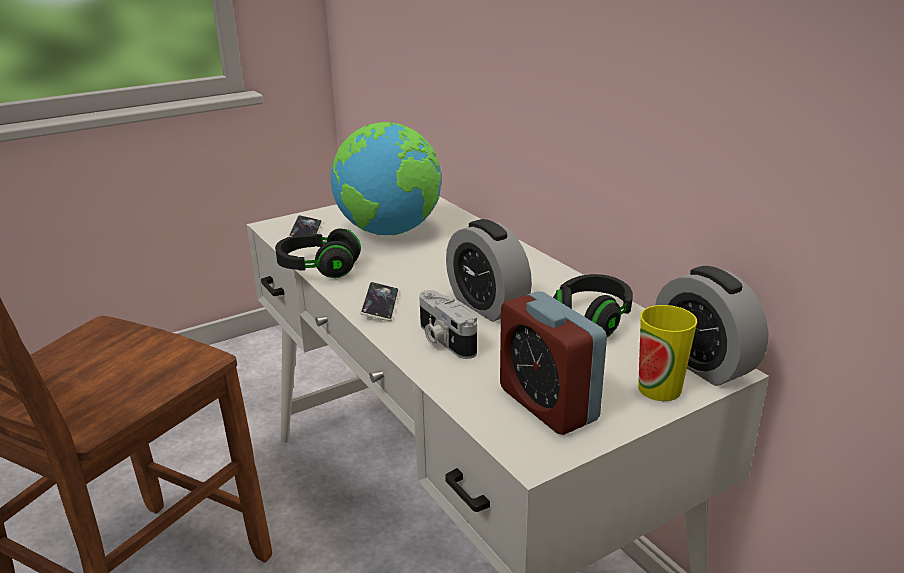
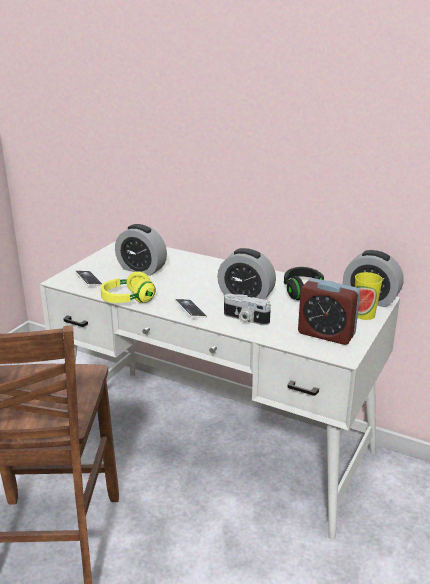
camera: 30 degrees left, 0 degrees up
(319, 269) = (127, 300): black headphones -> yellow headphones
(390, 232) = (141, 269): globe -> alarm clock

